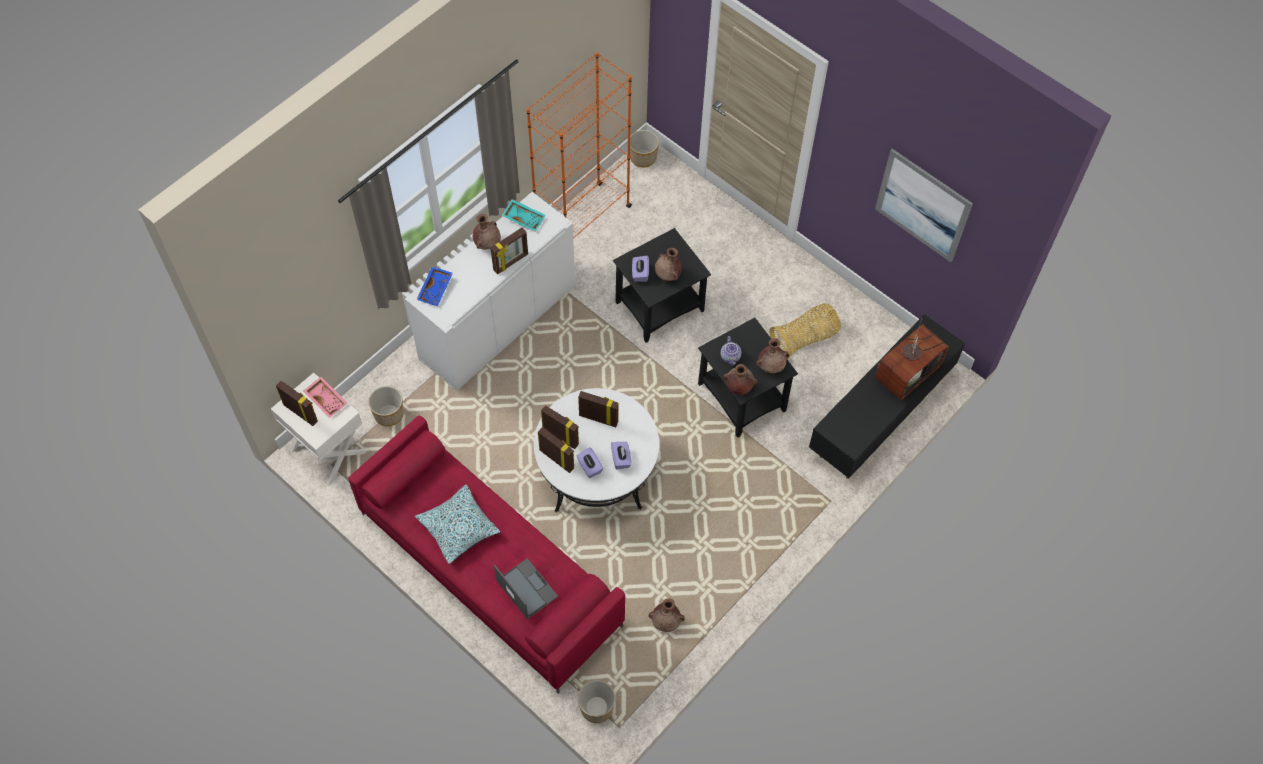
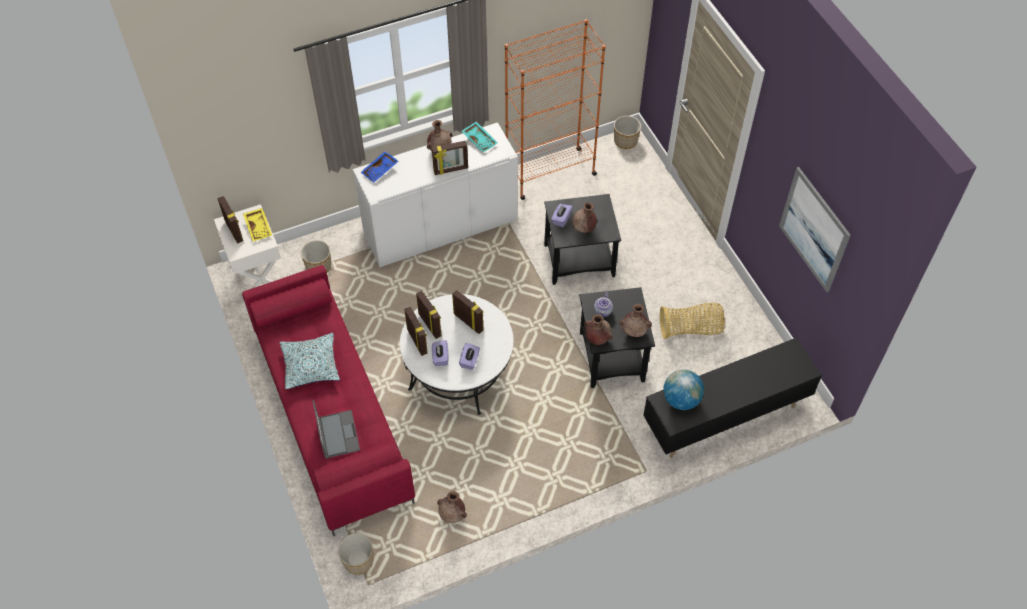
camera: 25 degrees right, 5 degrees down
(327, 399) = (259, 227): pink tray -> yellow tray
(847, 419) = (681, 399): none -> globe
(907, 371) = (755, 379): television -> none

